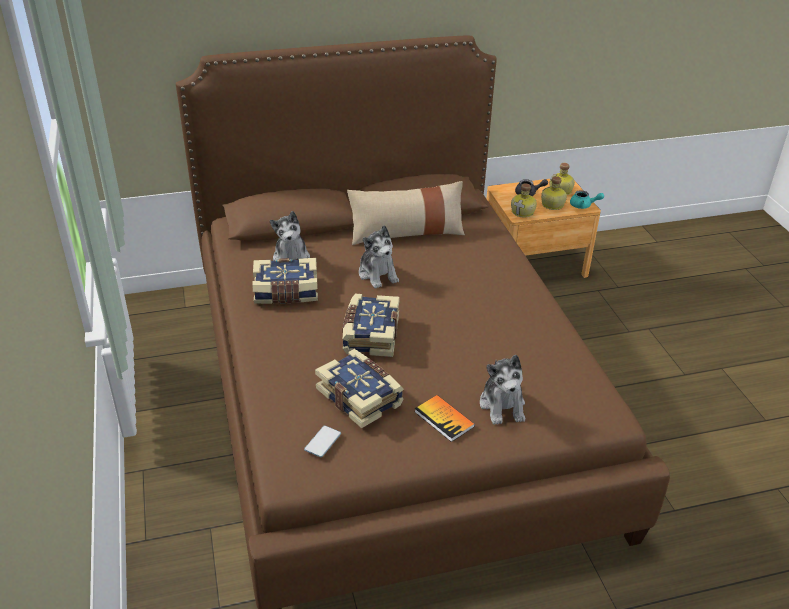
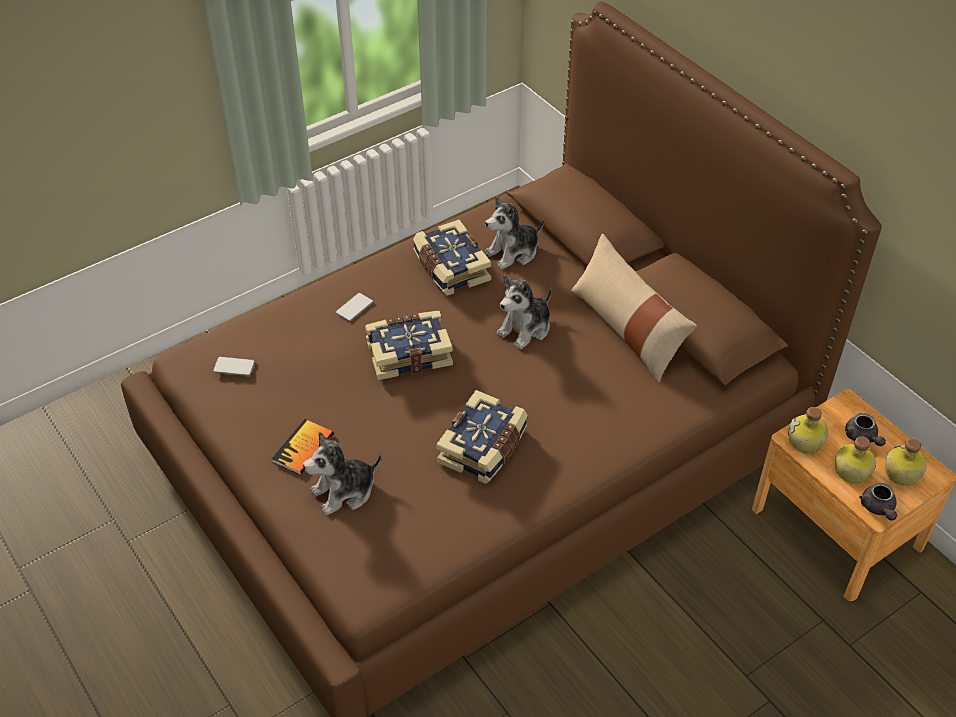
camera: 70 degrees right, 10 degrees up
(294, 353) = (354, 307): none -> phone
(360, 396) = (306, 374): book -> book (484, 447)
(583, 205) = (878, 508): turquoise teapot -> grey teapot

